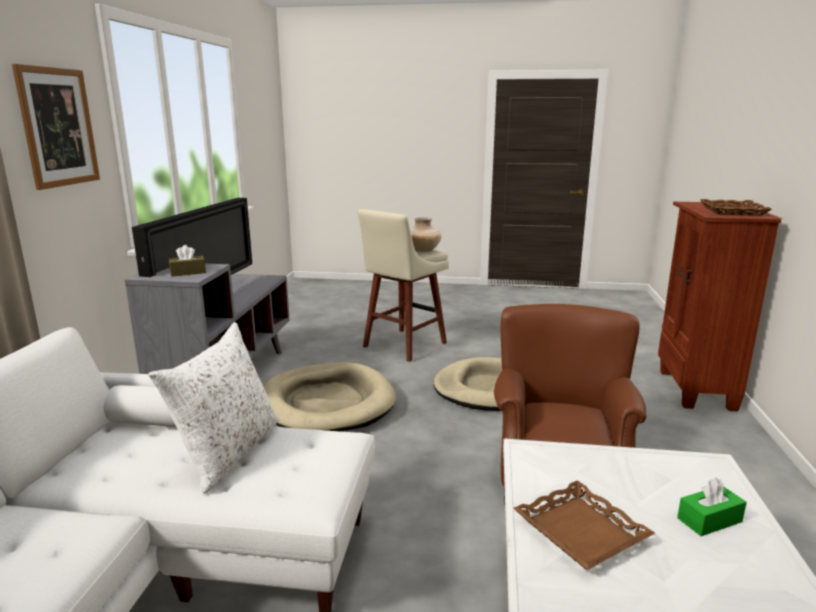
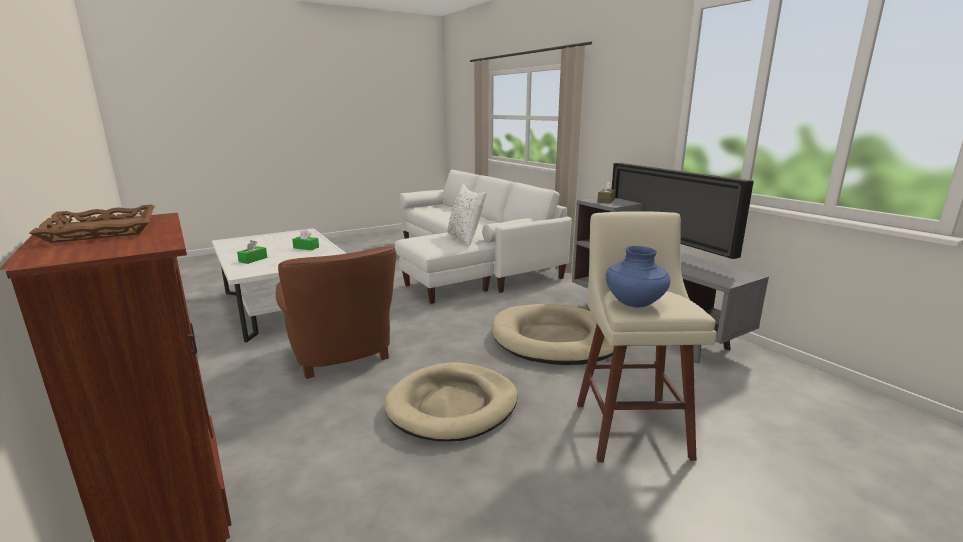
camera: 140 degrees right, 0 degrees up
(58, 127) = (633, 95): picture -> none
(423, 251) = (635, 303): beige vase -> blue vase
(581, 531) = (306, 247): brown tray -> green tissue box

